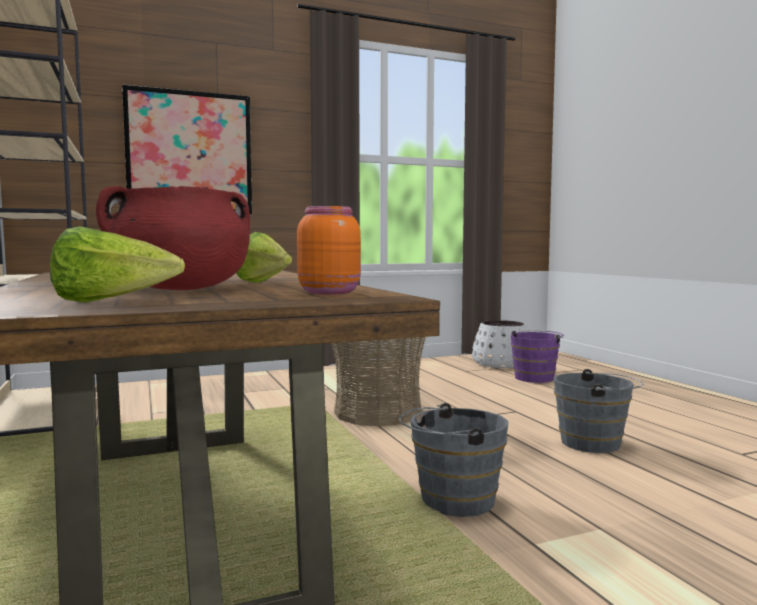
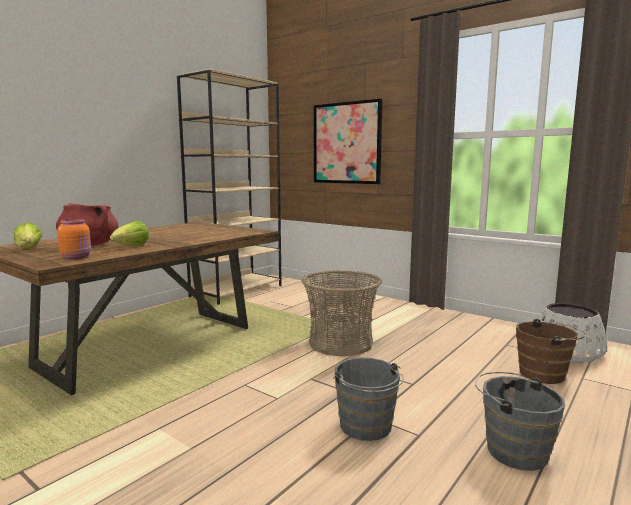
camera: 60 degrees right, 5 degrees up
(451, 500) = (205, 395): grey bucket -> grey bucket (512, 449)
(535, 377) = (545, 374): purple bucket -> brown bucket

